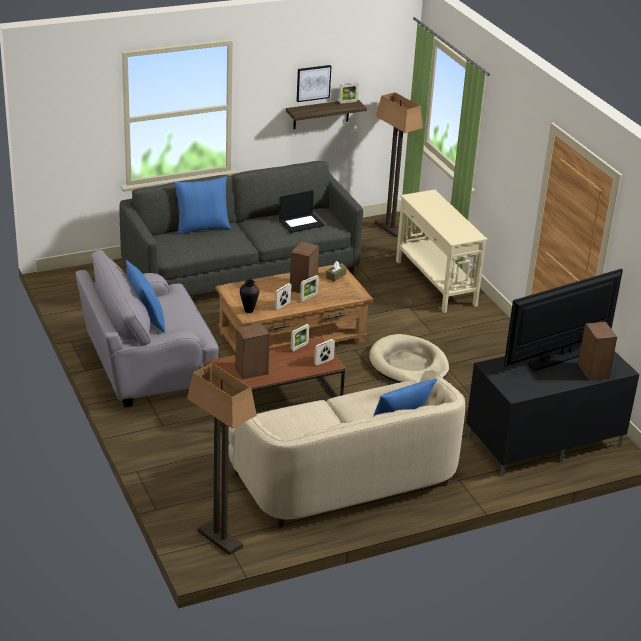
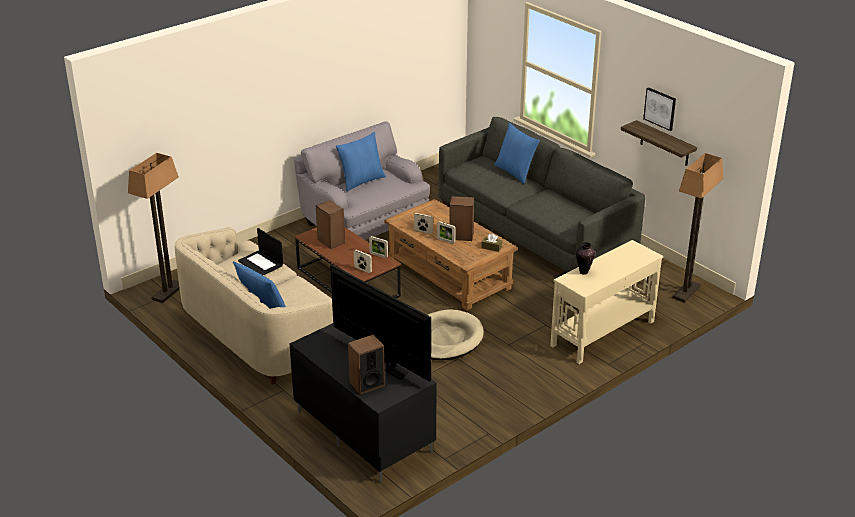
camera: 75 degrees right, 0 degrees up
(248, 310) = (405, 218): vase -> vase (583, 272)
(301, 223) = (562, 212): laptop -> laptop (261, 263)
(348, 102) = (682, 144): picture frame -> none

